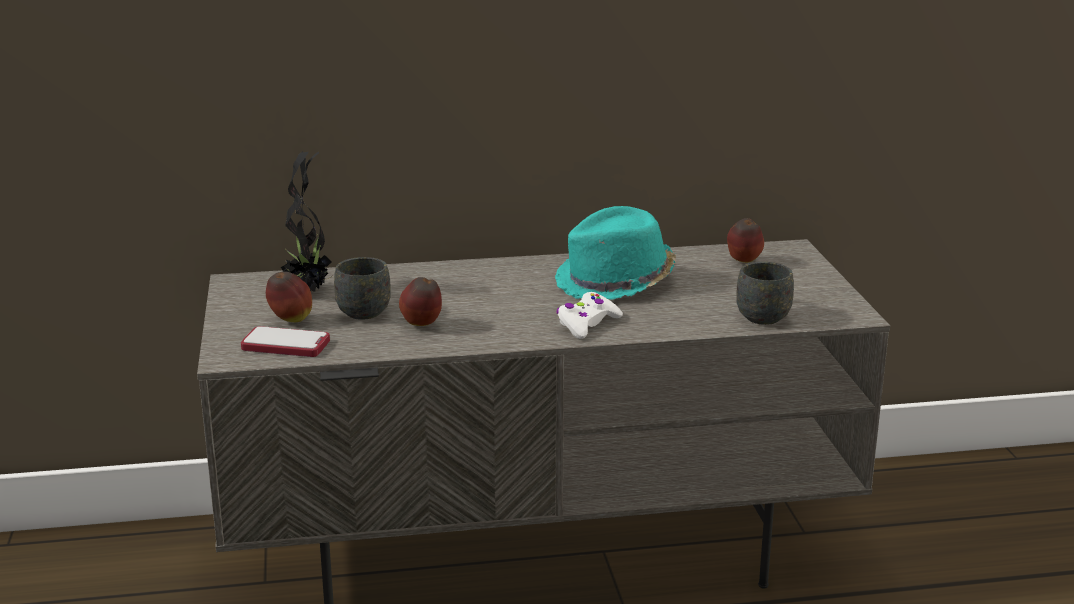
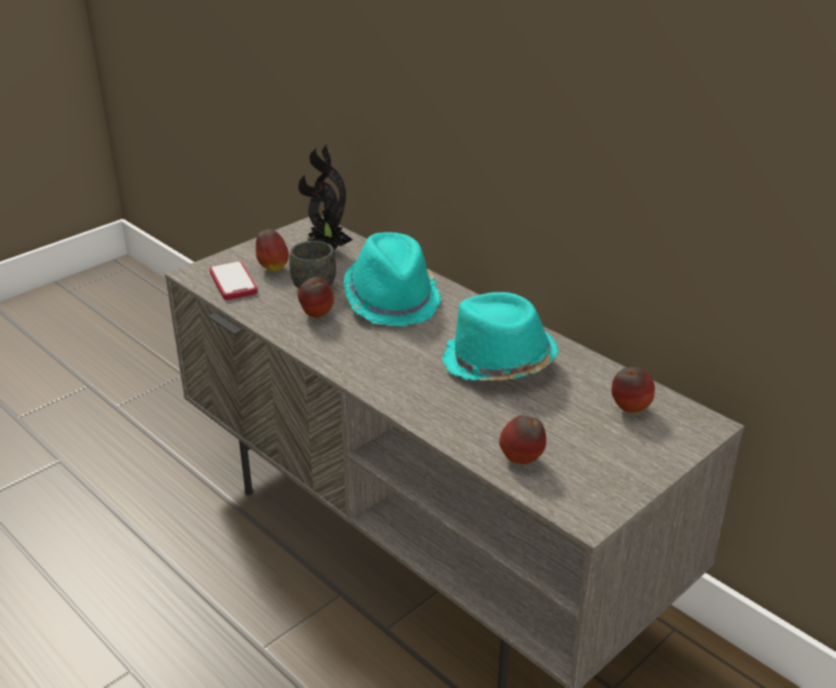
camera: 55 degrees right, 10 degrees up
(447, 289) = (392, 300): none -> turquoise hat
(587, 324) = (397, 381): white game controller -> none
(762, 314) = (522, 461): grey mug -> apple

